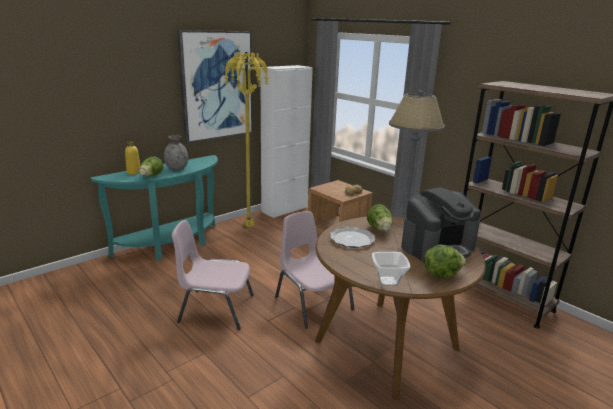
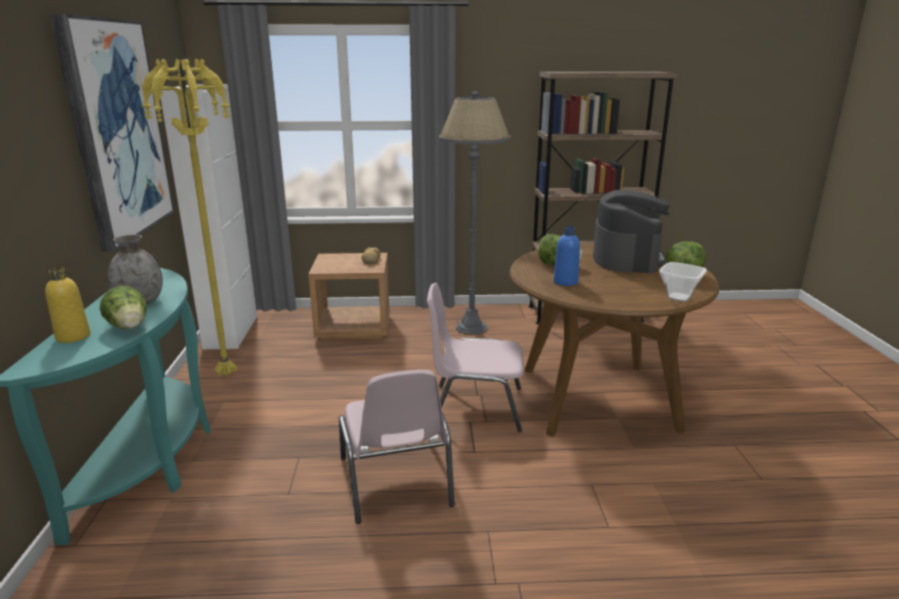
camera: 50 degrees left, 0 degrees up
(215, 308) = (396, 482): pink chair -> pink chair turned 60 degrees counterclockwise
(351, 239) = (565, 282): plate -> blue bottle

